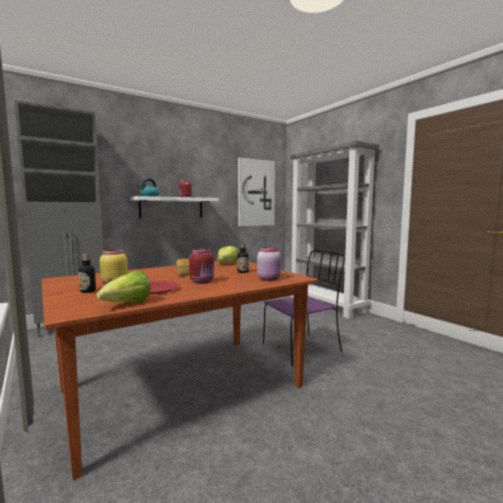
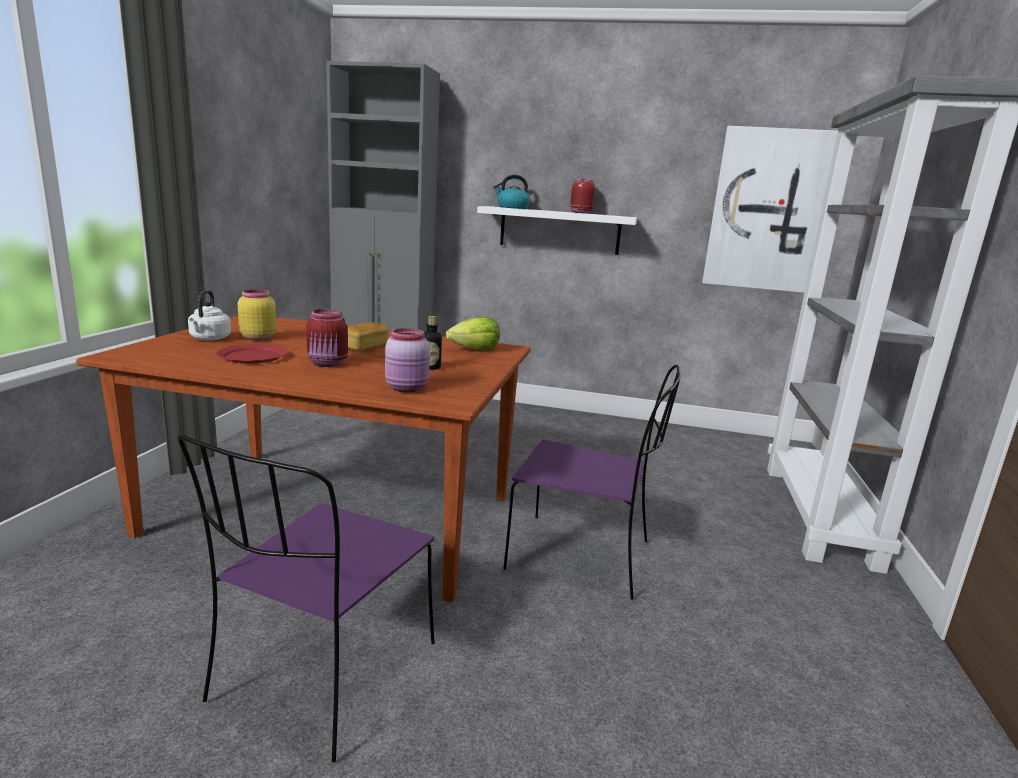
camera: 45 degrees right, 10 degrees up
(88, 291) = (209, 339): bottle -> white kettle
(127, 304) = (170, 363): lettuce -> none
(323, 441) = (323, 674): none -> purple chair

